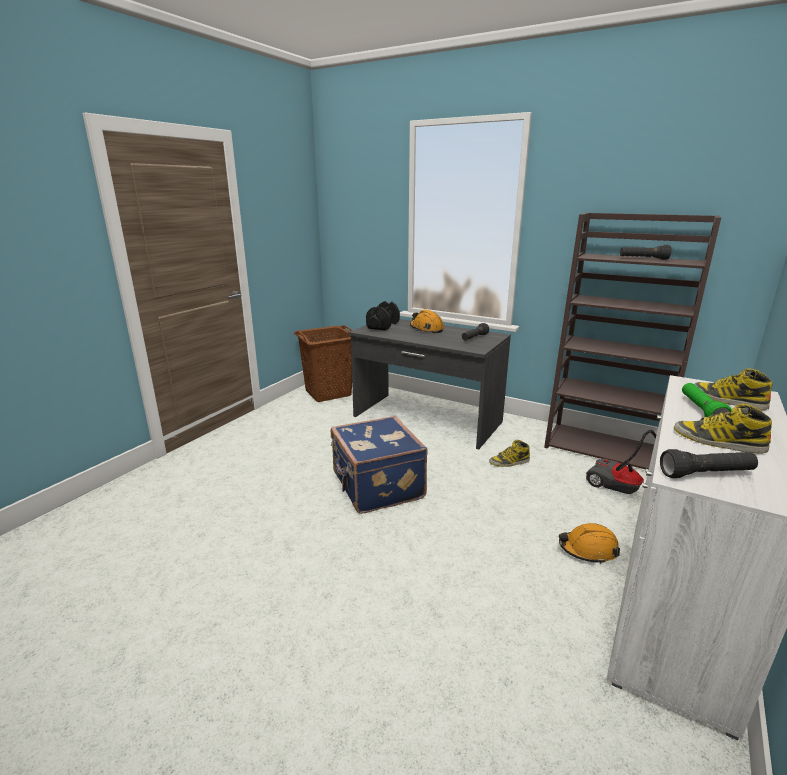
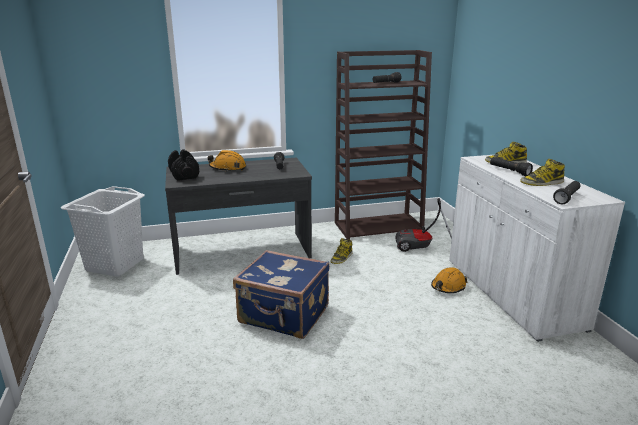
camera: 45 degrees left, 0 degrees up
(328, 393) = (114, 265): brown laundry basket -> white laundry basket
(701, 411) = (509, 171): green flashlight -> black flashlight

